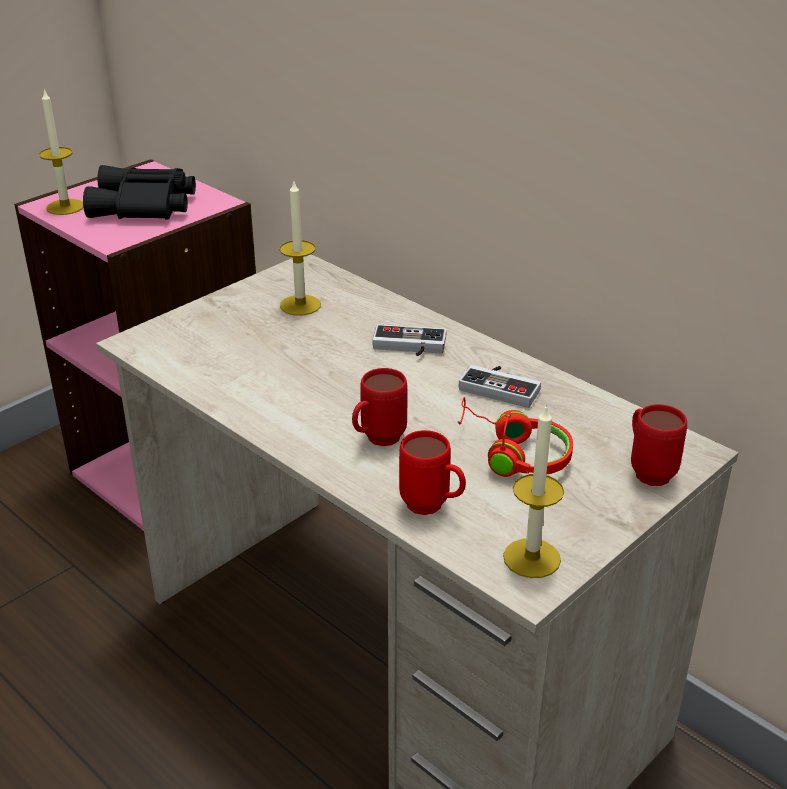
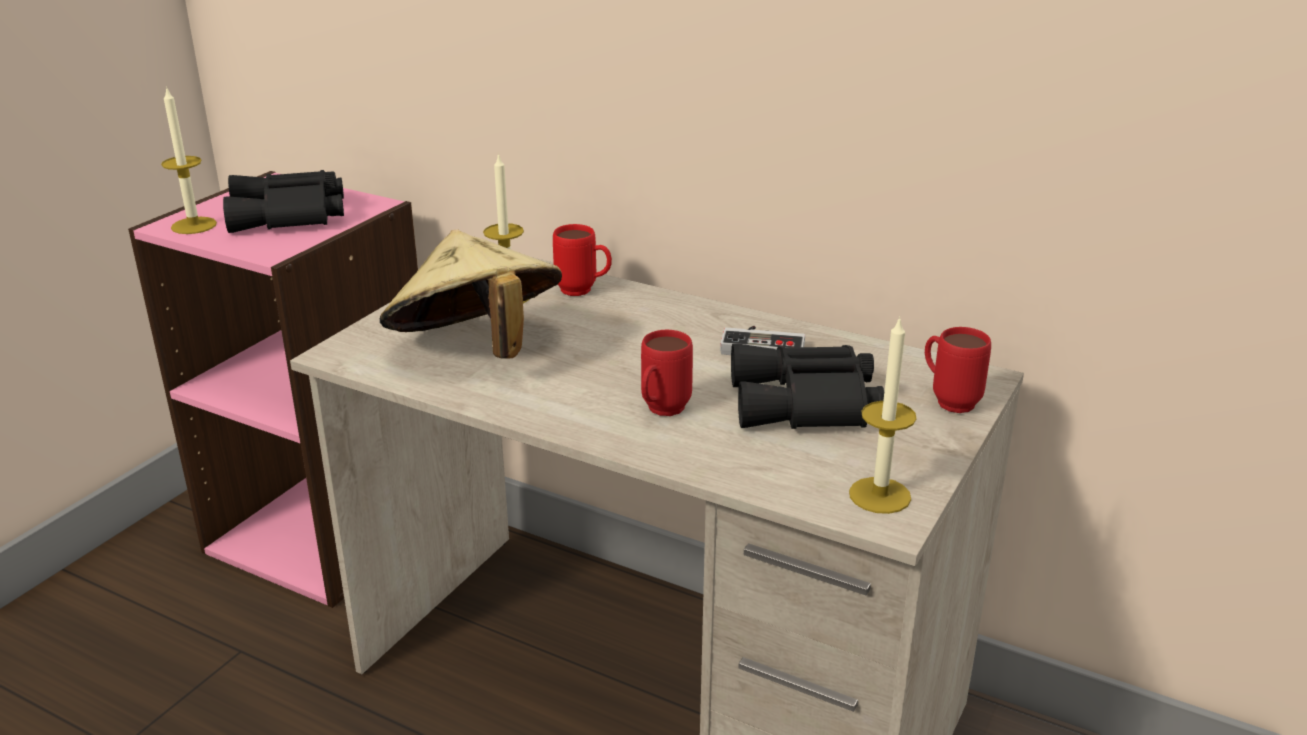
camera: 15 degrees left, 5 degrees down
(249, 356) = (476, 351): none -> beige hat
(408, 347) = (646, 321): game controller -> none
(432, 508) = (754, 465): red mug -> red mug (584, 291)
(512, 453) = (807, 404): red headphones -> black binoculars

